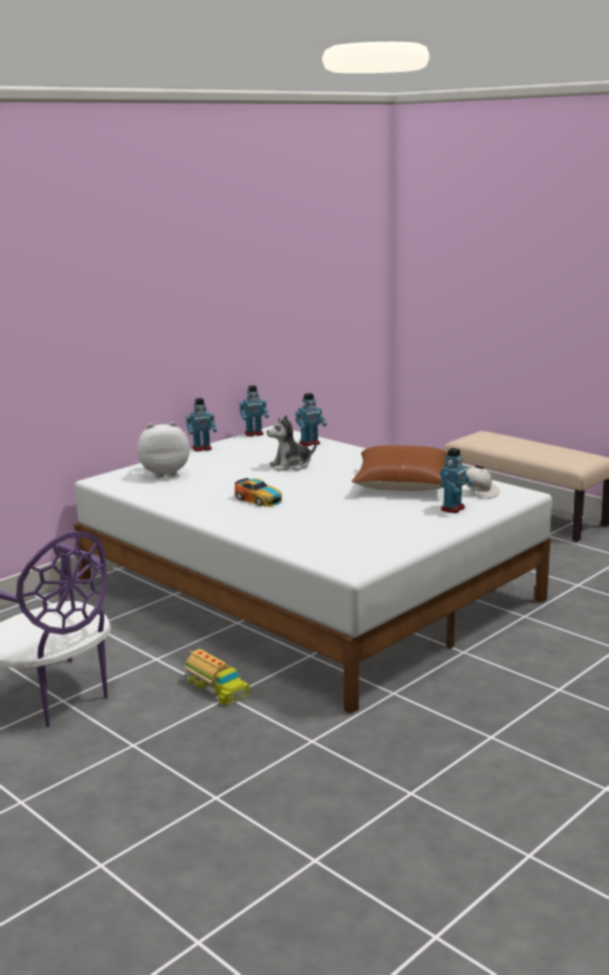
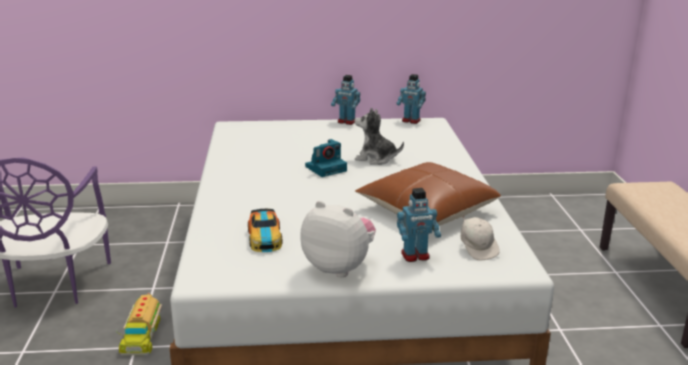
camera: 40 degrees right, 5 degrees up
(164, 473) = (277, 134): plush toy -> plush toy (339, 267)
(259, 499) = (286, 180): toy car -> toy car (265, 238)
(269, 483) = (326, 168): none -> camera
(310, 443) = (435, 143): toy robot -> none

